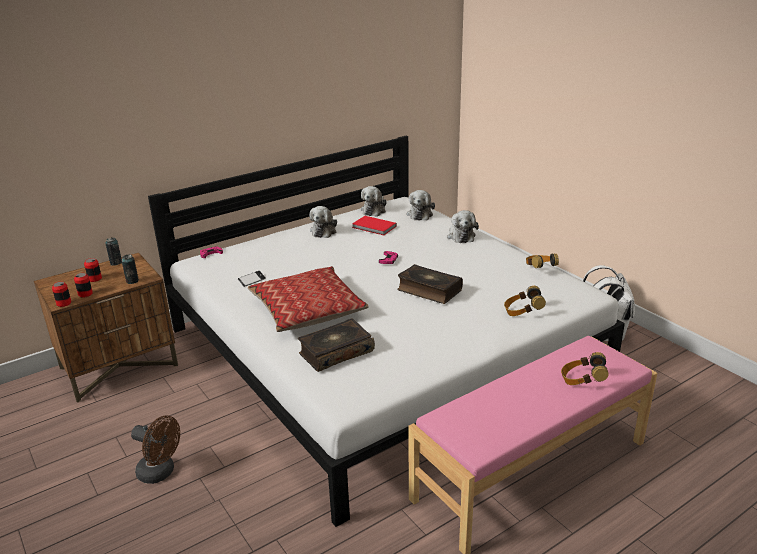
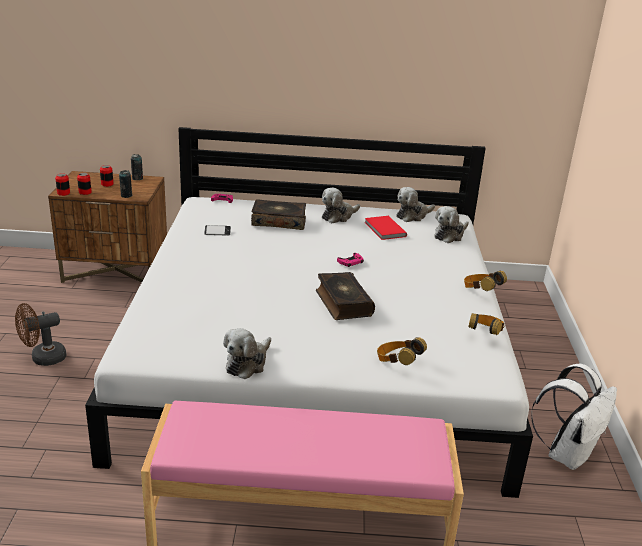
camera: 35 degrees right, 0 degrees up
(161, 473) = (43, 358): brown fan -> brown fan turned 90 degrees clockwise
(307, 309) = (222, 272): pillow -> none
(335, 352) = (186, 315): book -> book (279, 221)
(461, 236) = (457, 270): plush toy -> plush toy (247, 363)
(582, 381) = (360, 453): headphones -> headphones (481, 291)

